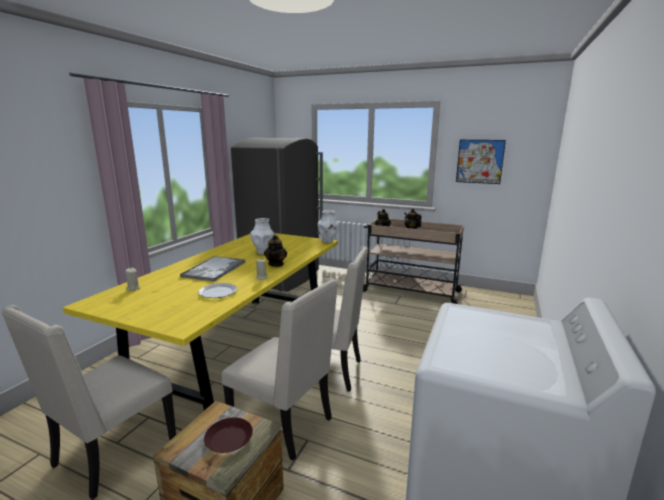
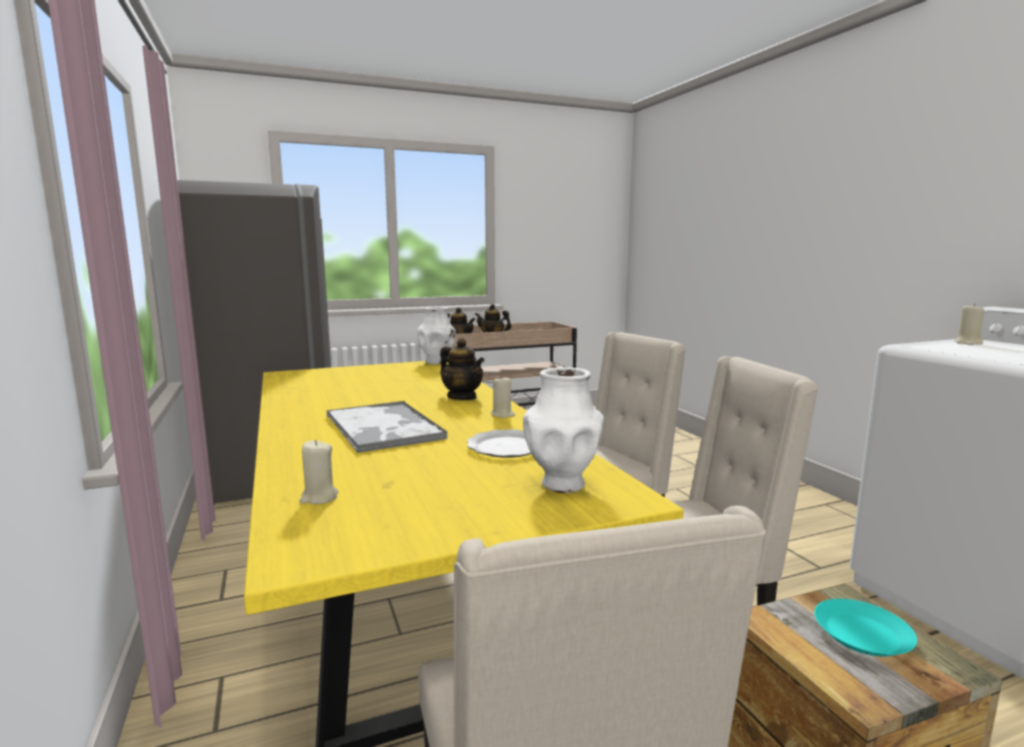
camera: 45 degrees left, 5 degrees down
(229, 439) = (861, 634): brown plate -> turquoise plate
(263, 252) = (385, 391): white vase -> white vase (563, 484)
(479, 161) = (550, 234): picture -> none
(518, 323) = (968, 343): none -> beige candle

